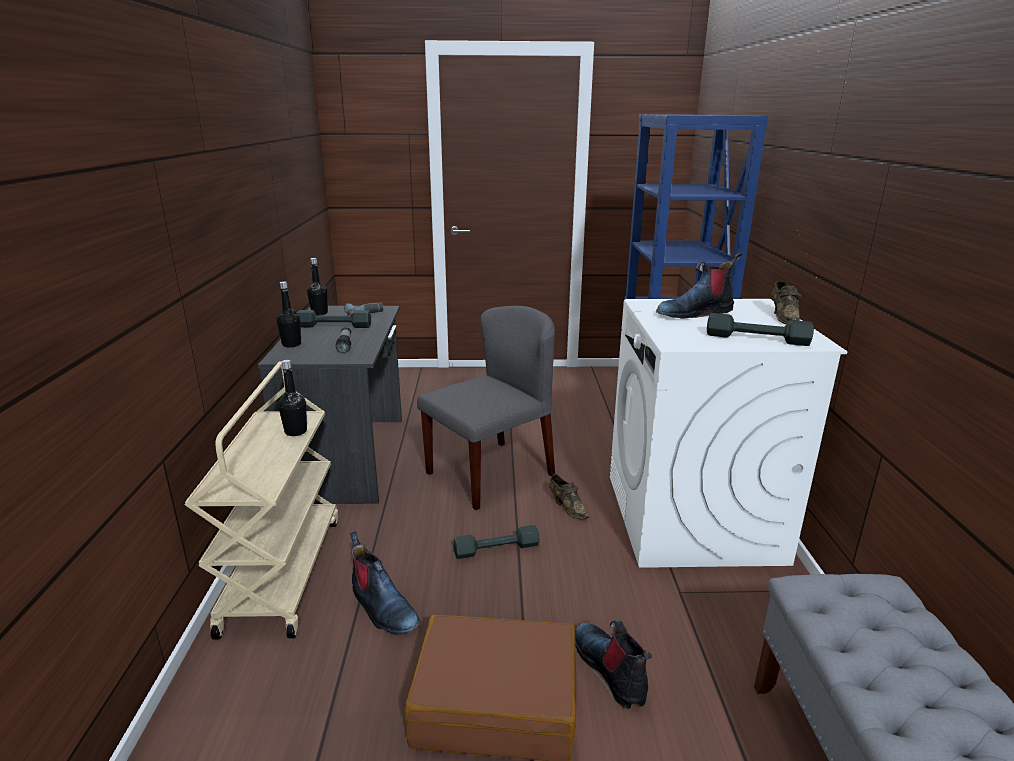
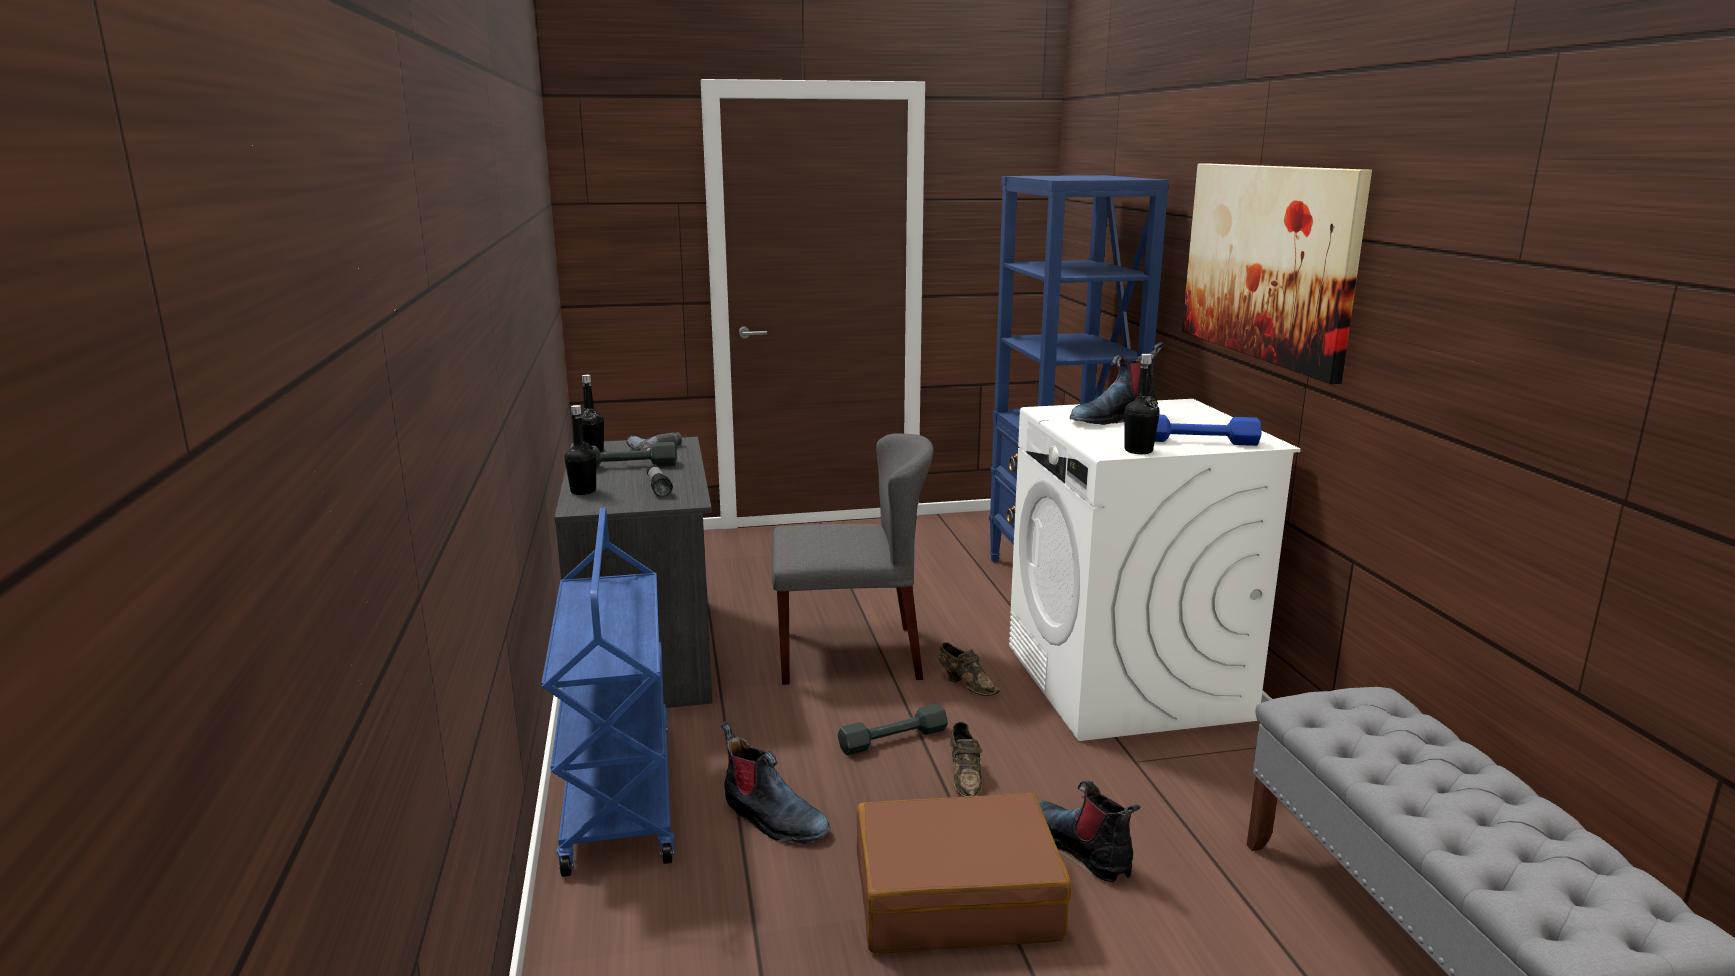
camera: 10 degrees left, 5 degrees down
(282, 572) = (618, 794): beige cart -> blue cart
(296, 431) = (634, 597): black bottle -> black bottle (1138, 451)
(490, 473) = (850, 654): grey chair -> grey chair turned 45 degrees clockwise
(757, 339) = (1197, 441): grey dumbbell -> blue dumbbell
(783, 317) = (1217, 417): brown shoe -> brown shoe (965, 777)
(838, 187) = (1267, 262): none -> picture

